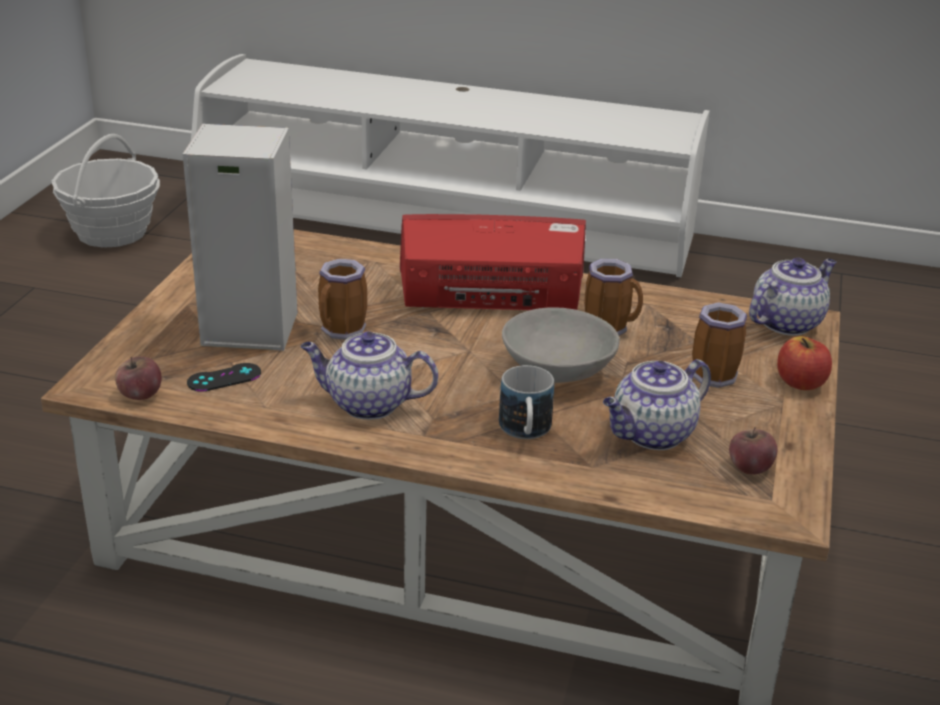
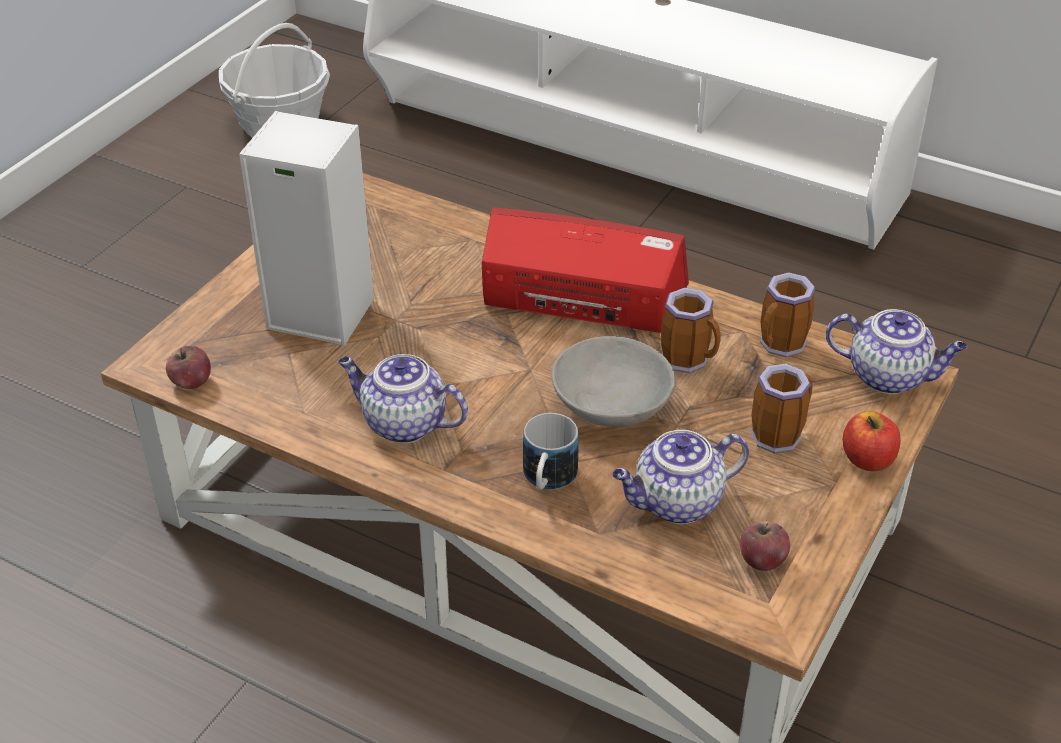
camera: 15 degrees right, 10 degrees up
(224, 378) = (276, 372): black game controller -> none
(342, 332) = (410, 329): mug -> mug (781, 346)
(787, 322) = (889, 376): teapot -> teapot turned 45 degrees clockwise

